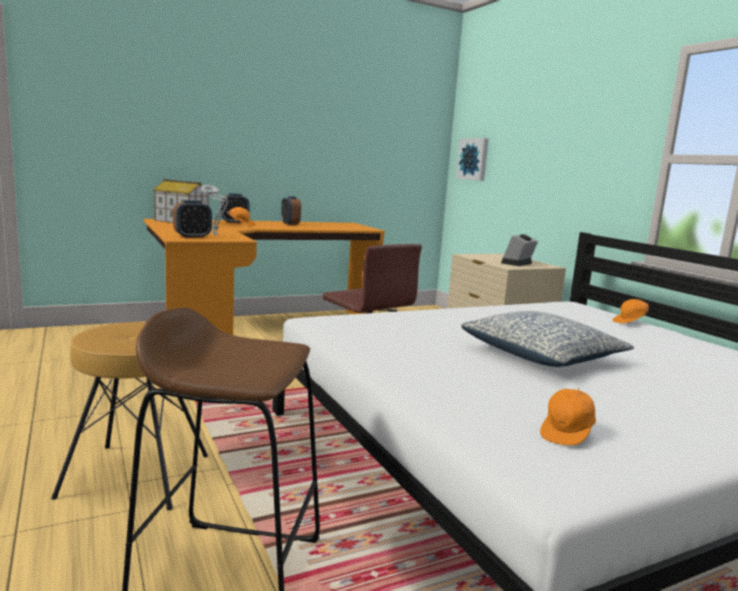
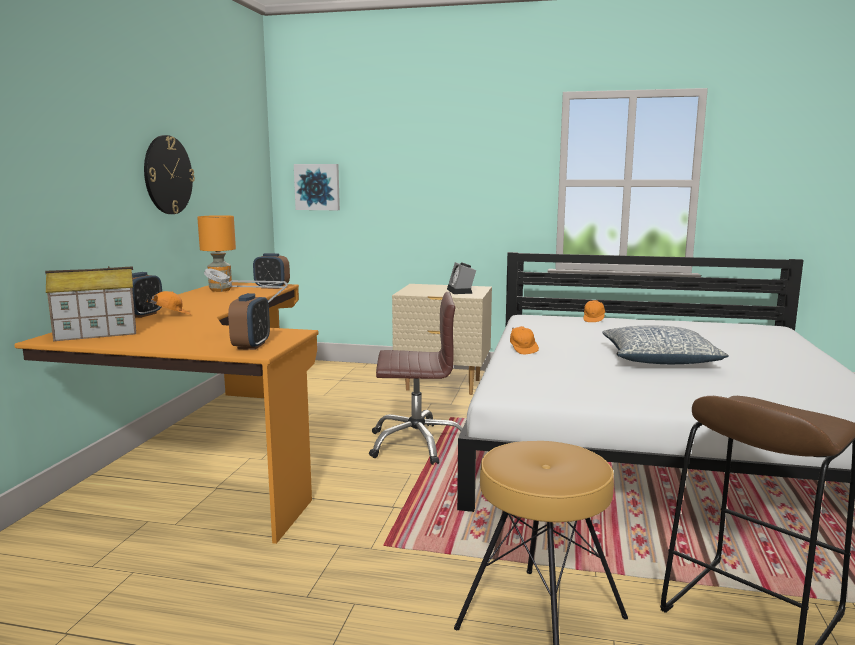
camera: 50 degrees left, 0 degrees up
(290, 224) = (197, 300): alarm clock -> alarm clock (272, 287)
(308, 135) = (168, 175): none -> wall clock
(328, 224) = (221, 290): none -> orange table lamp
(567, 433) = (813, 395): orange cap -> orange cap (523, 349)

